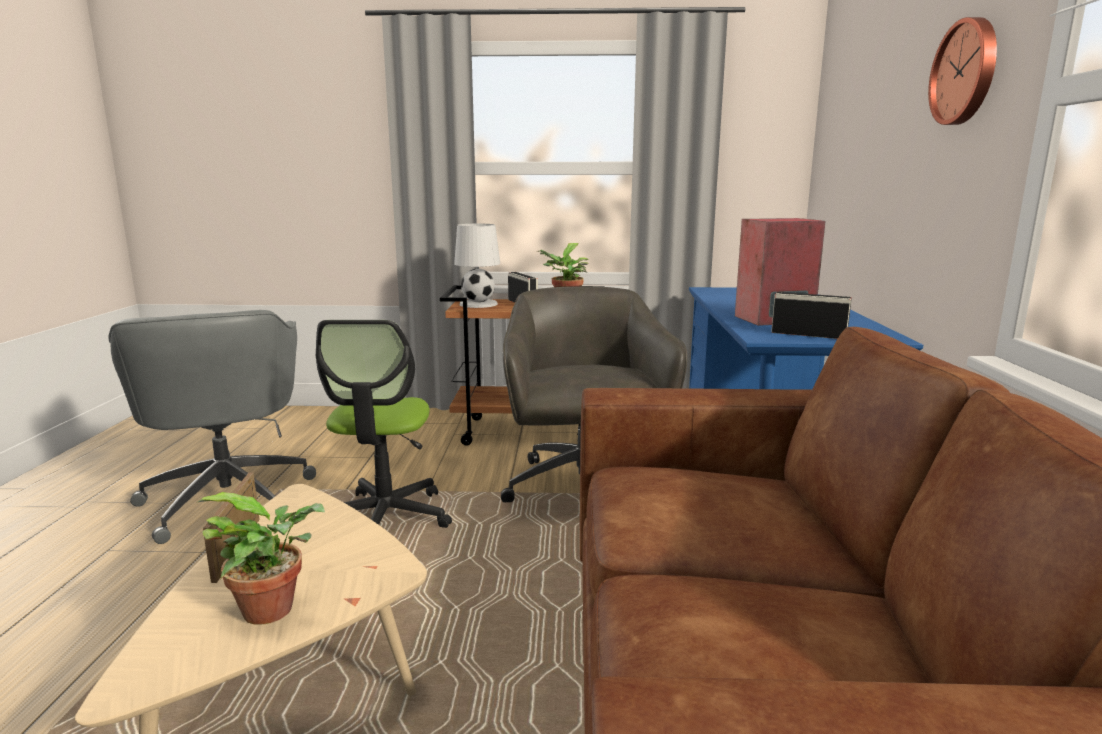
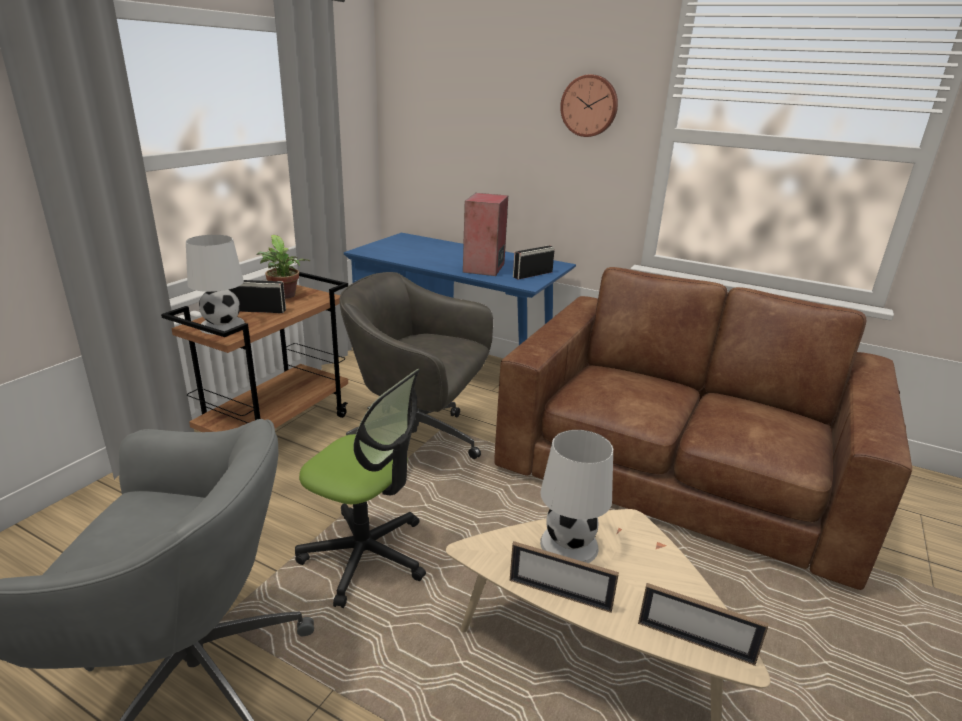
camera: 65 degrees left, 10 degrees up
(161, 648) = (694, 642): none -> picture frame
(275, 609) = (660, 581): potted plant -> none
(326, 540) = (570, 544): none -> white table lamp

